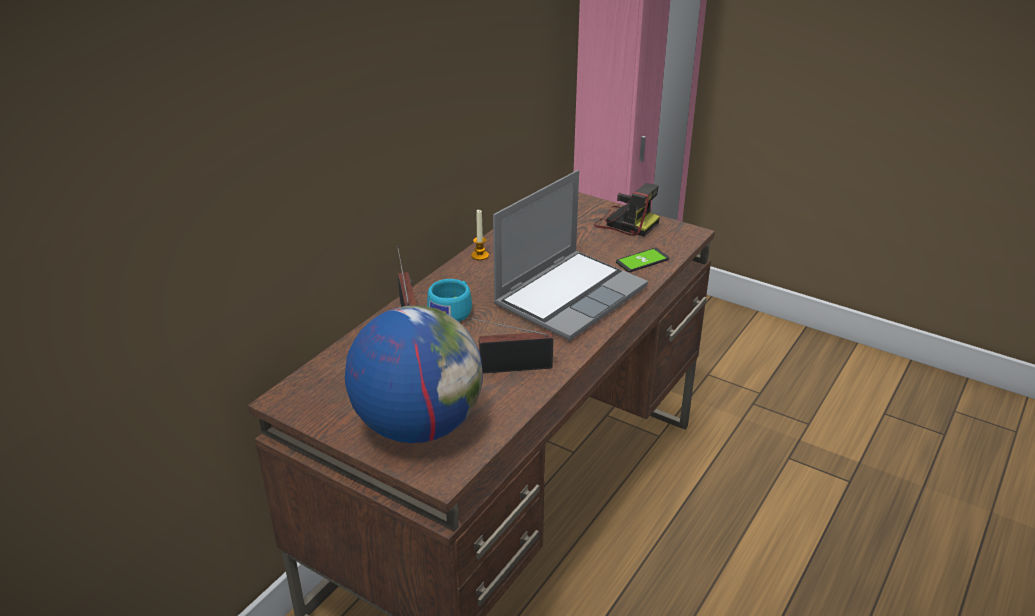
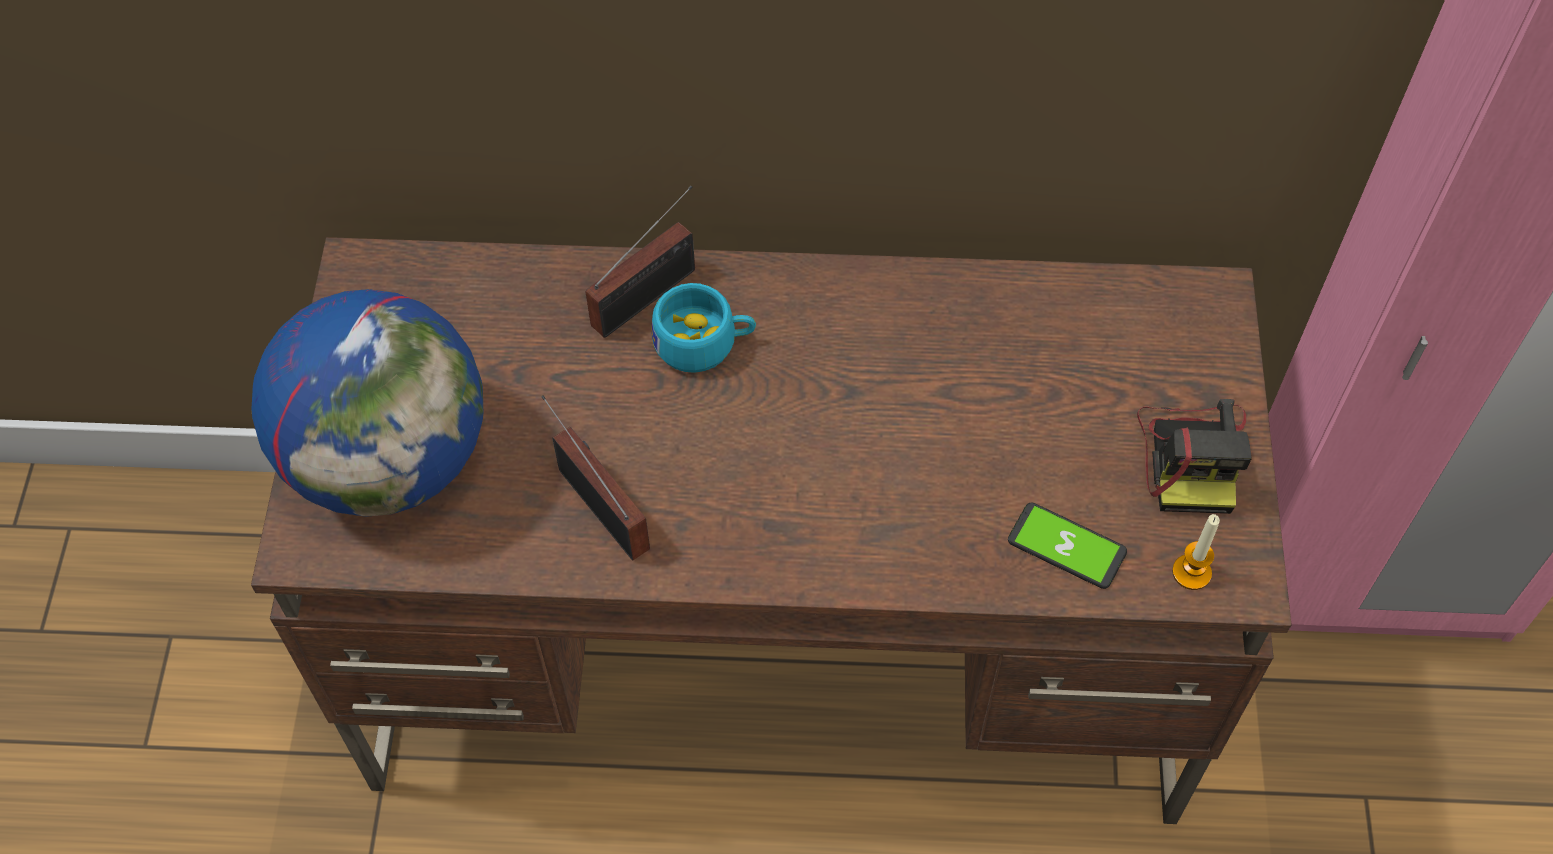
camera: 60 degrees right, 25 degrees up
(480, 256) = (896, 290): candle -> candle (1191, 572)
(570, 295) = (864, 485): laptop -> none

